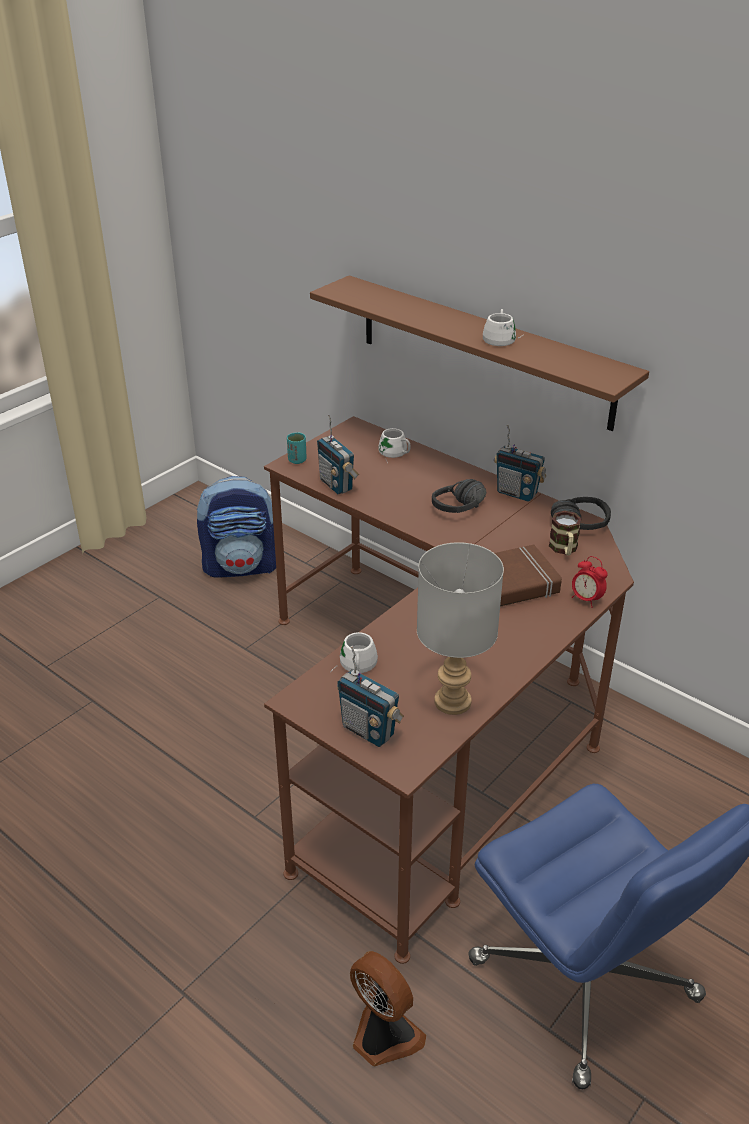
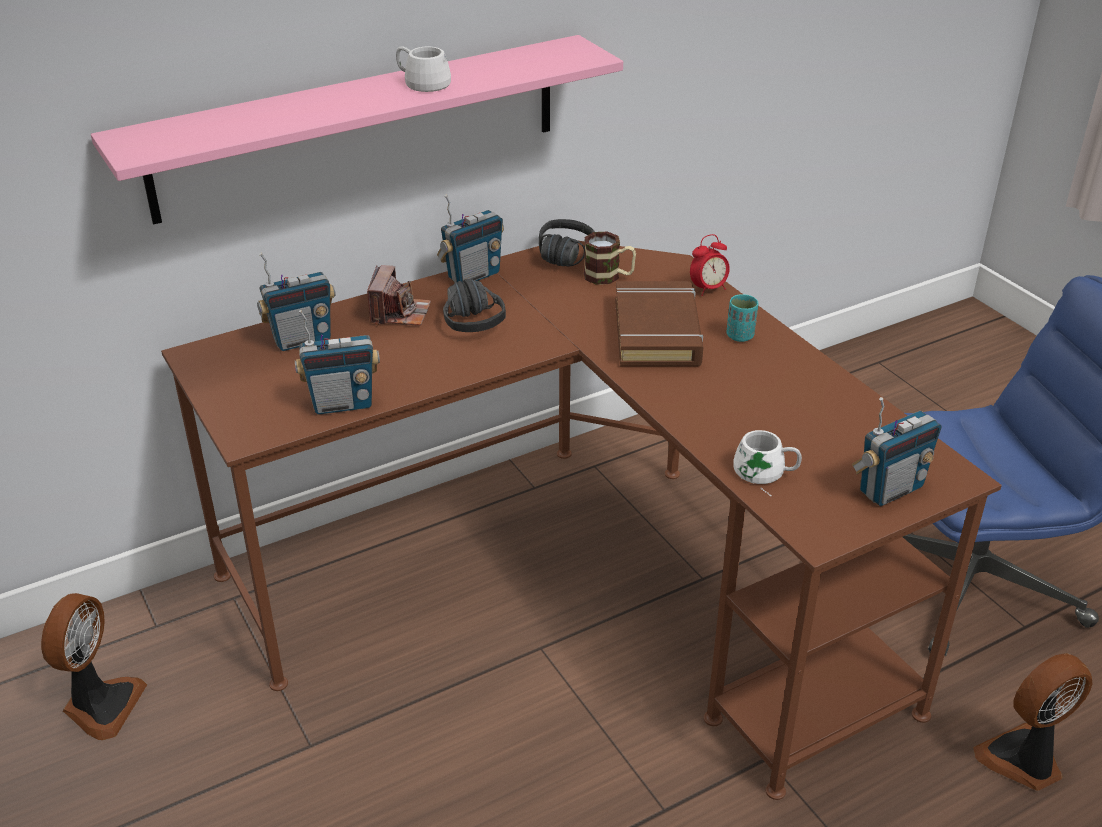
camera: 70 degrees left, 0 degrees up
(242, 566) = (101, 705): backpack -> fan
(297, 460) = (241, 426): turquoise cup -> turquoise cup (740, 336)
(393, 454) = (302, 340): white mug -> radio
(448, 478) = (399, 313): none -> camera
(451, 702) = (855, 418): grey table lamp -> none
(483, 351) = (359, 127): brown shelf -> pink shelf

